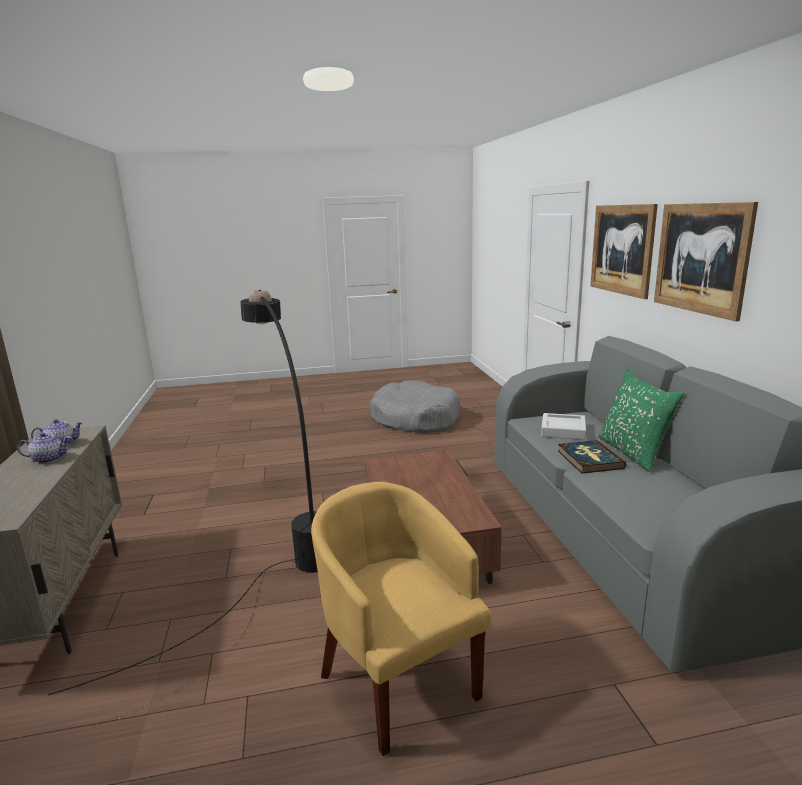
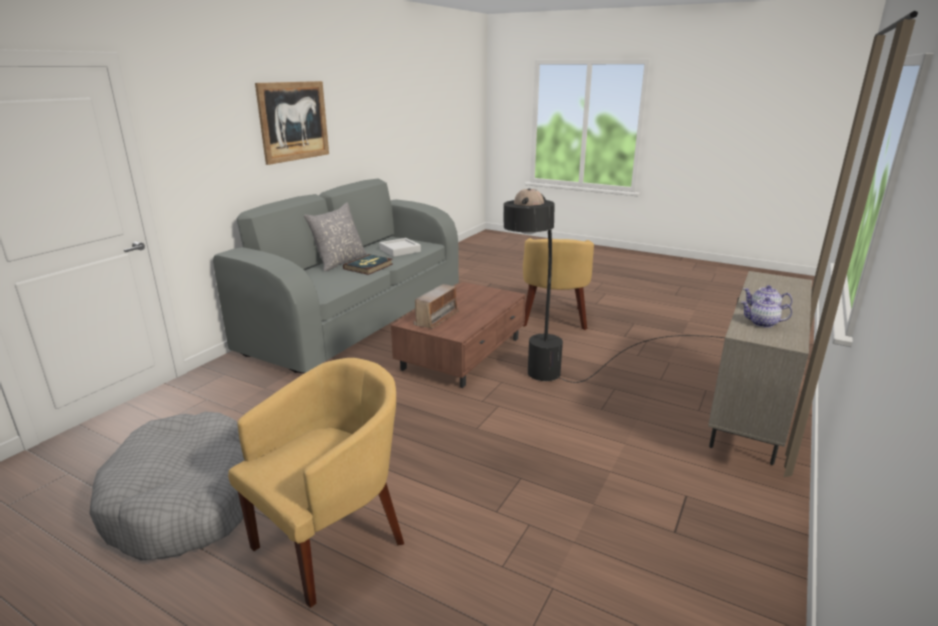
camera: 140 degrees left, 5 degrees up
(331, 434) = (332, 540): none -> yellow armchair
(424, 468) = (437, 318): none -> radio
(563, 430) = (325, 282): grey tray -> grey tray (400, 250)
(622, 249) = (210, 129): picture -> none
(633, 453) = (339, 262): green pillow -> grey pillow

